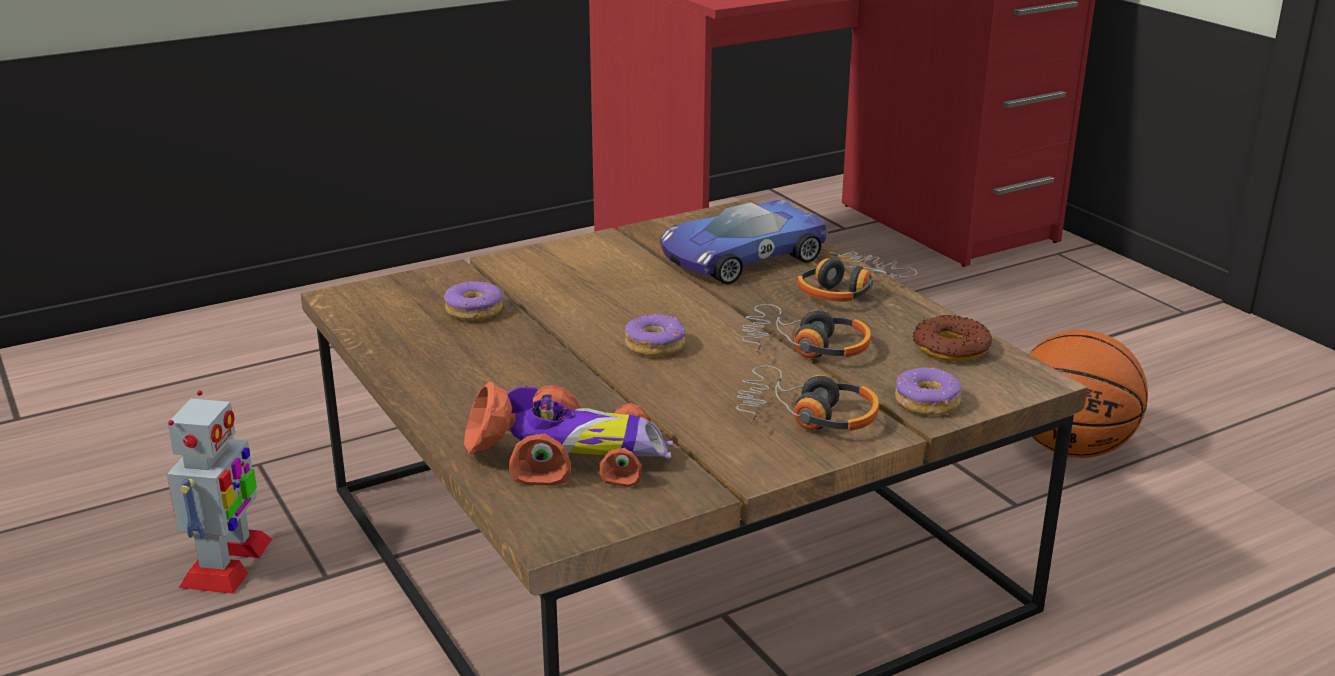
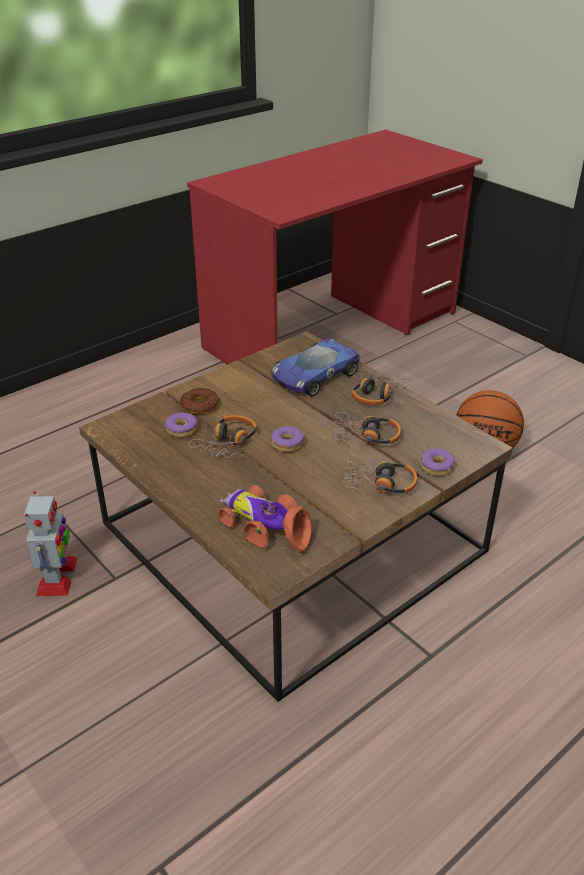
camera: 10 degrees left, 10 degrees up
(547, 335) = (228, 443): none -> headphones
(566, 459) = (265, 526): toy car -> toy car turned 135 degrees counterclockwise
(951, 348) = (440, 429): donut -> donut (199, 405)

